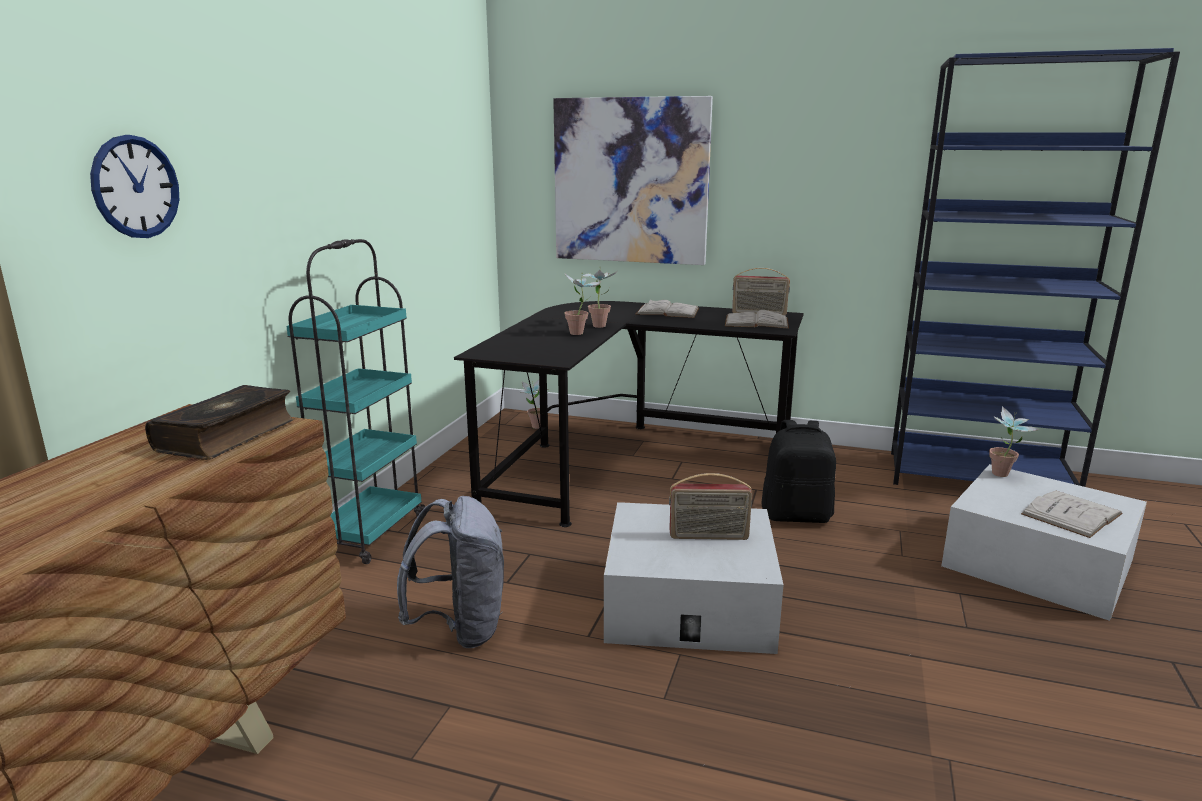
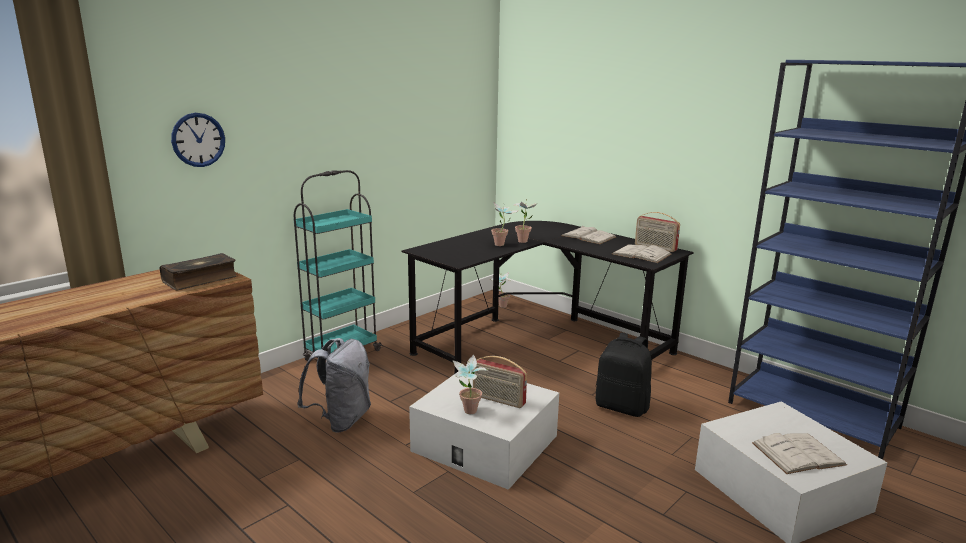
camera: 25 degrees right, 0 degrees up
(630, 181) = (580, 136): picture -> none
(1003, 476) = (779, 413): potted plant -> potted plant (468, 413)

